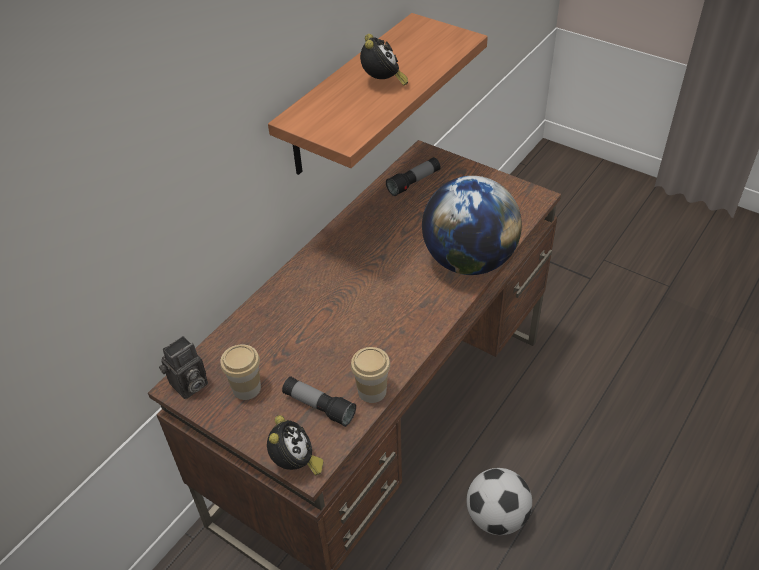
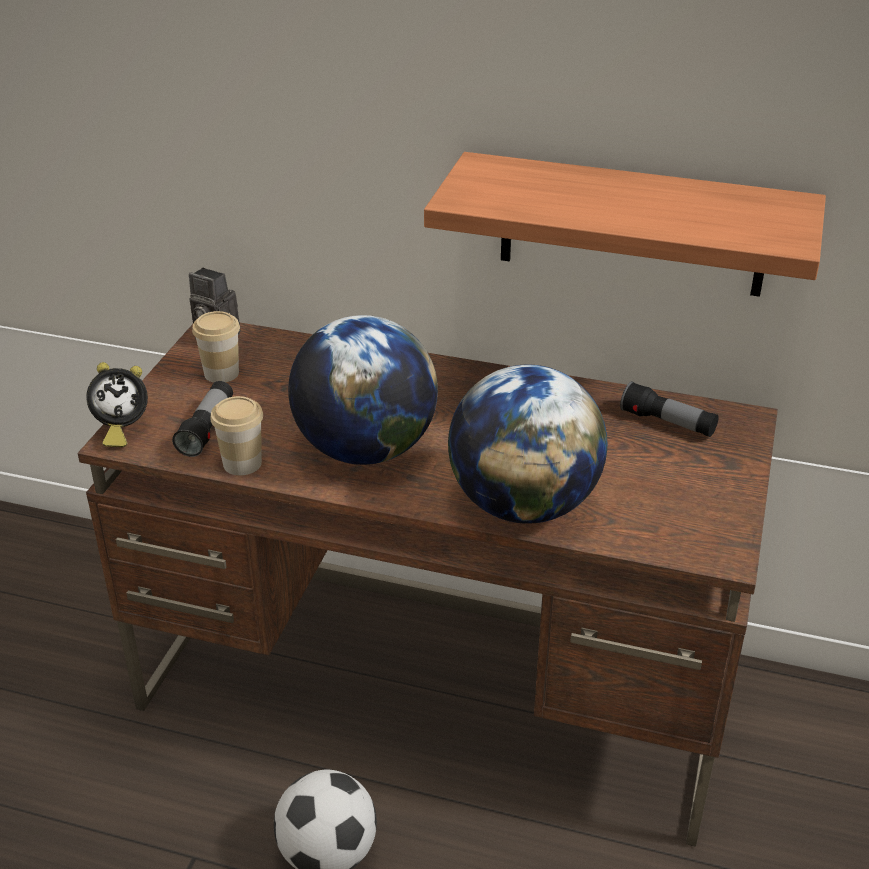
camera: 70 degrees right, 10 degrees down
(383, 83) = (608, 202): alarm clock -> none
(383, 321) = (365, 450): none -> globe

